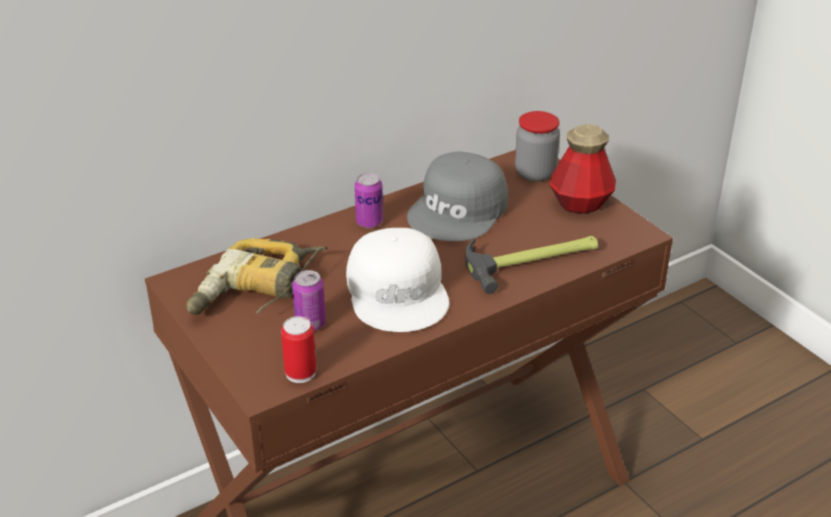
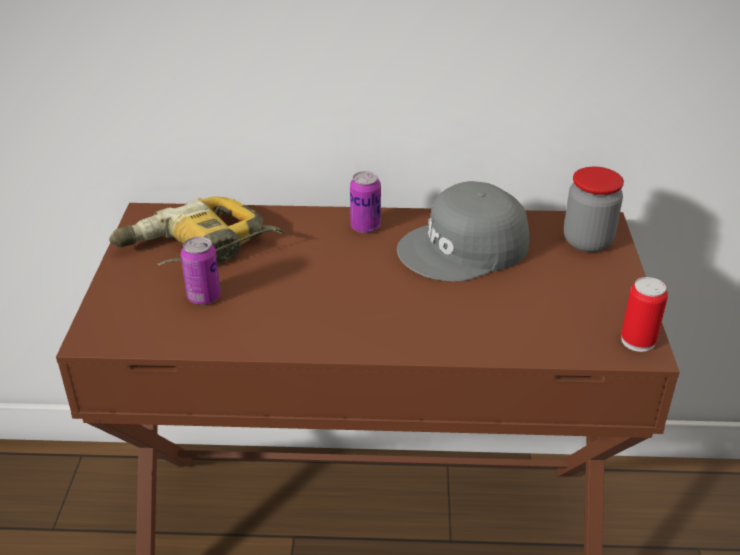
camera: 35 degrees right, 0 degrees up
(300, 373) = (142, 337): can -> can (638, 341)
(399, 292) = (315, 302): white cap -> none
(533, 260) = (484, 329): hammer -> none
(580, 204) = (604, 291): bottle -> none

